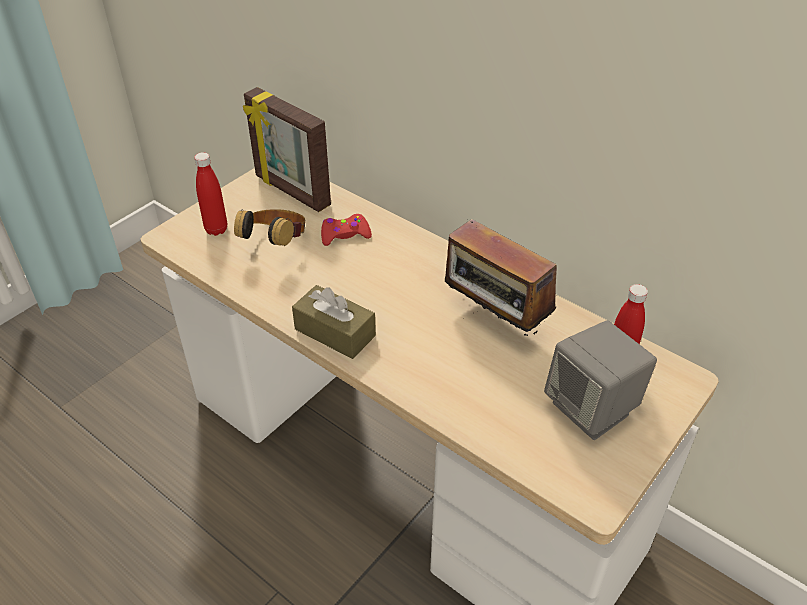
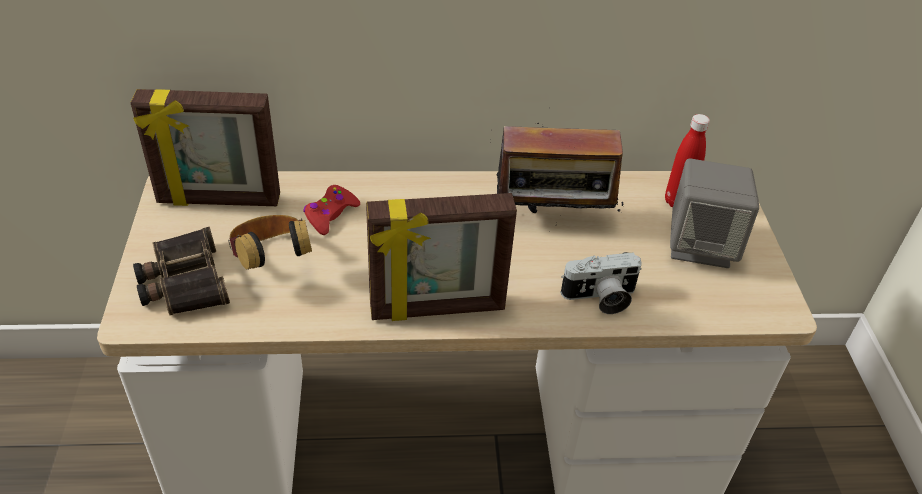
camera: 45 degrees left, 0 degrees up
(216, 229) = (183, 281): red bottle -> binoculars
(335, 332) = (437, 309): brown tissue box -> picture frame
(455, 395) = (600, 298): none -> camera

